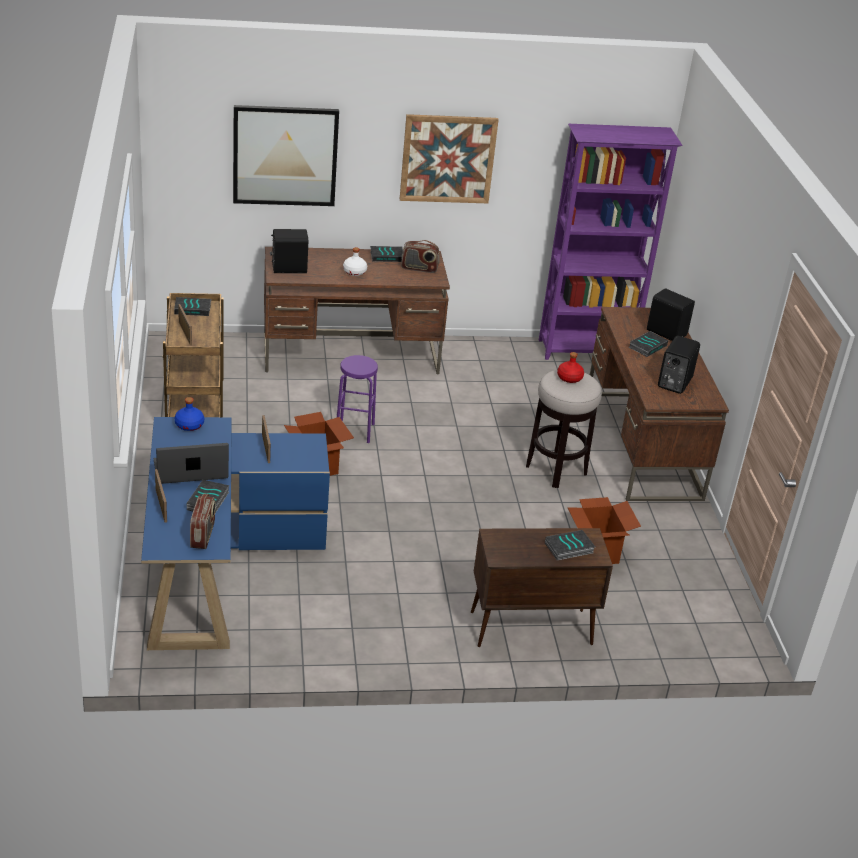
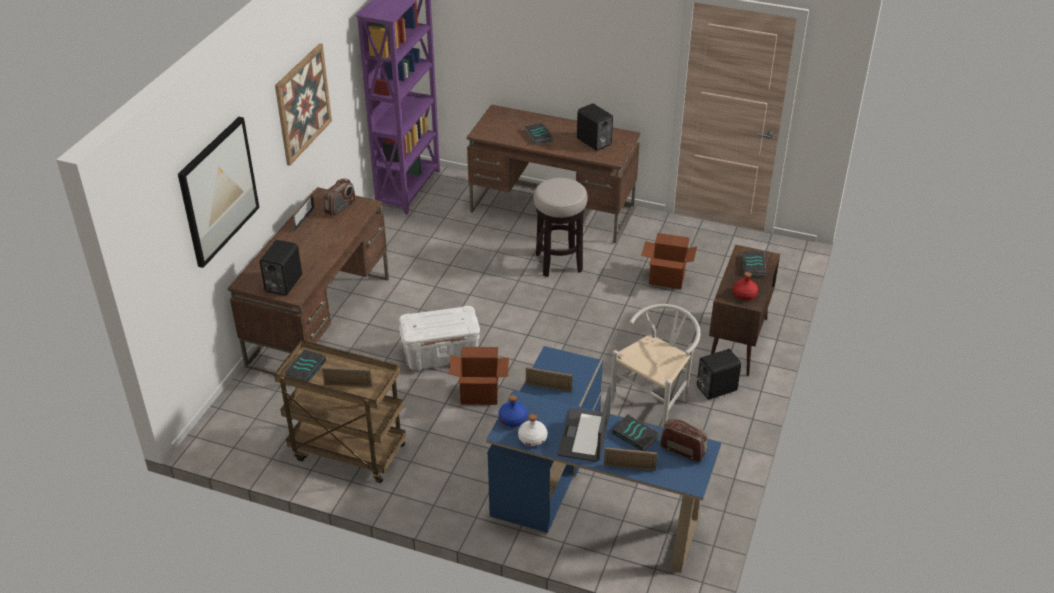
camera: 60 degrees left, 5 degrees up
(354, 272) = (319, 246): white bottle -> white bottle (532, 438)
(354, 431) = (441, 355): purple stool -> white storage box
(386, 583) = (655, 400): none -> white chair
(387, 256) = (304, 219): book -> picture frame
(569, 378) = (555, 188): red bottle -> red bottle (745, 295)
(666, 332) = (523, 120): black speaker -> black speaker (715, 388)

